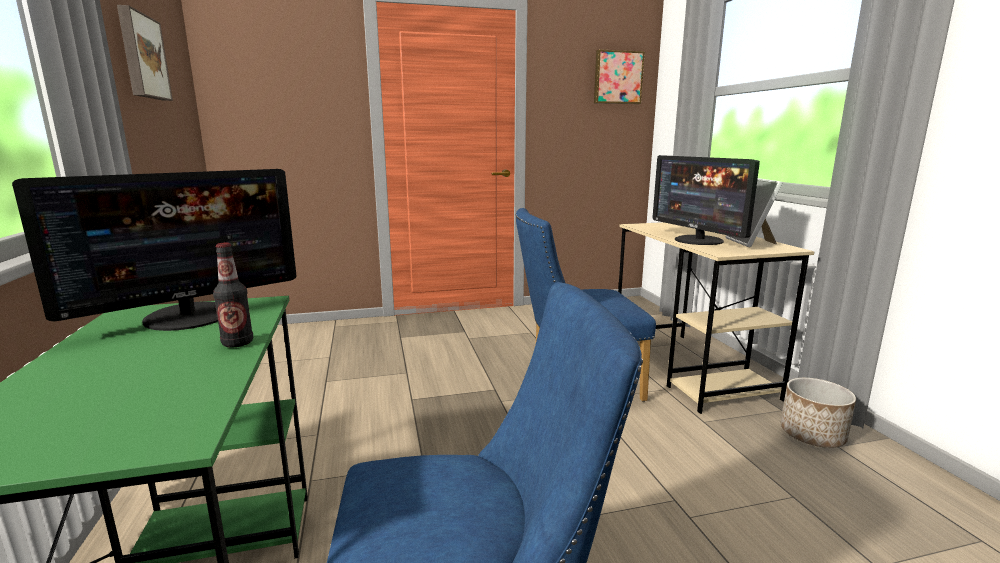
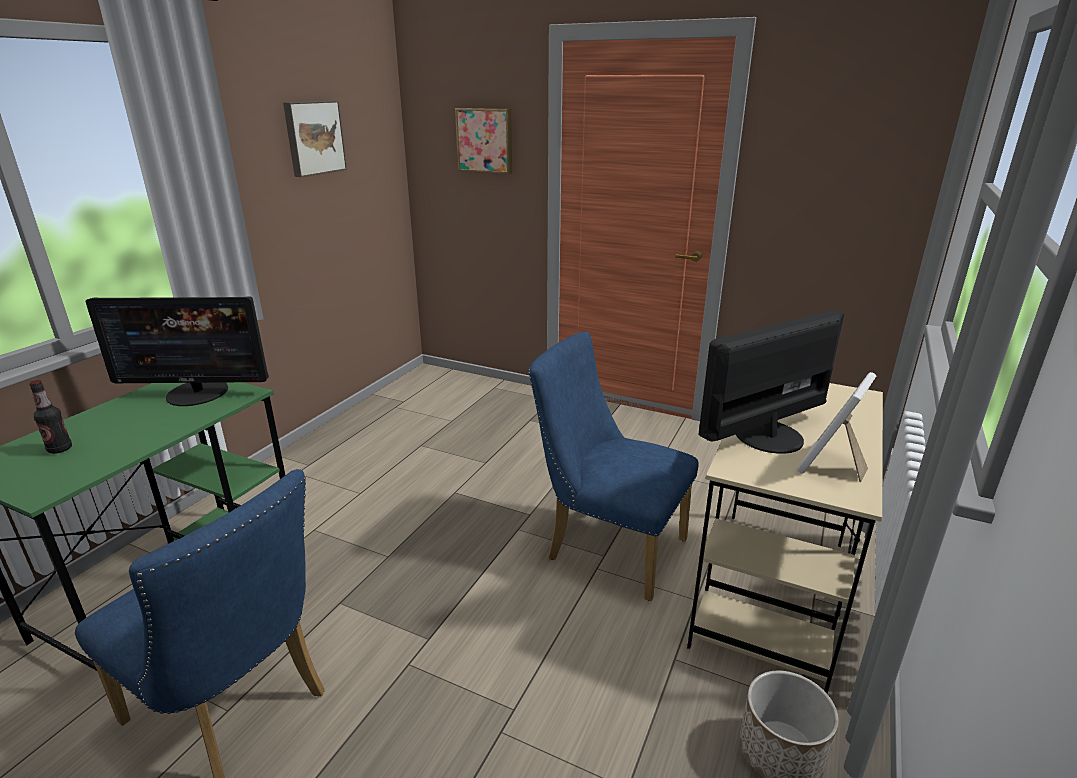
camera: 40 degrees right, 10 degrees up
(237, 343) = (171, 430): bottle -> bottle (60, 449)
(617, 77) = (895, 132): picture -> picture (485, 140)
(698, 240) = (767, 435): monitor -> monitor turned 45 degrees clockwise

